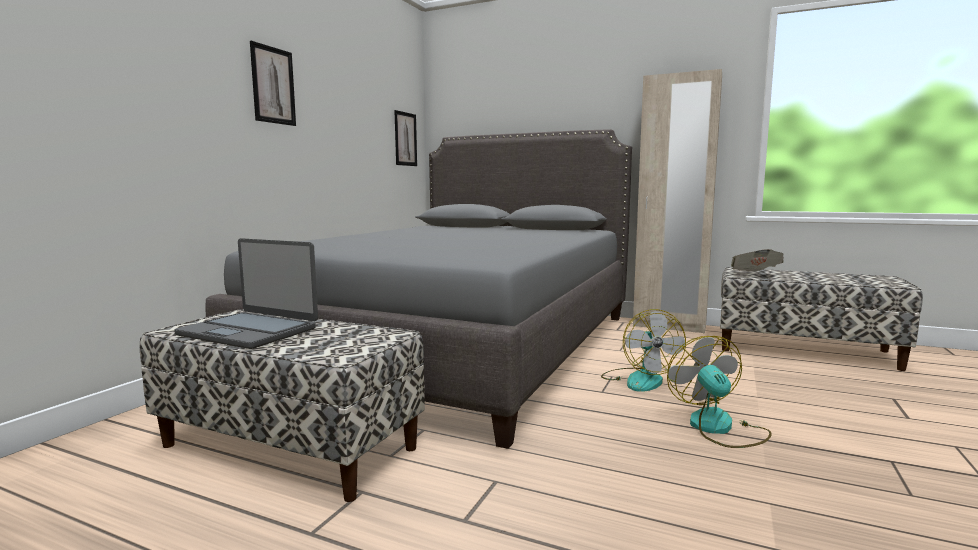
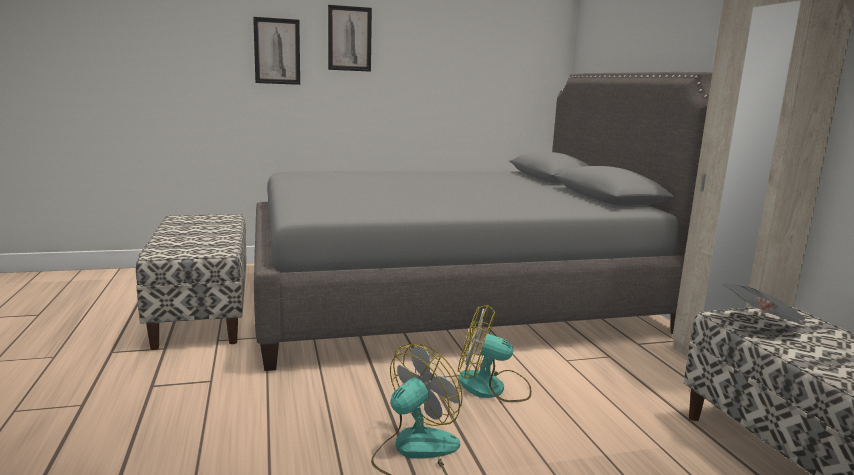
camera: 50 degrees right, 5 degrees up
(249, 331) = (192, 228): laptop -> none
(405, 139) = (530, 76): picture -> picture (277, 51)
(639, 379) = (492, 387): fan -> fan turned 60 degrees clockwise

